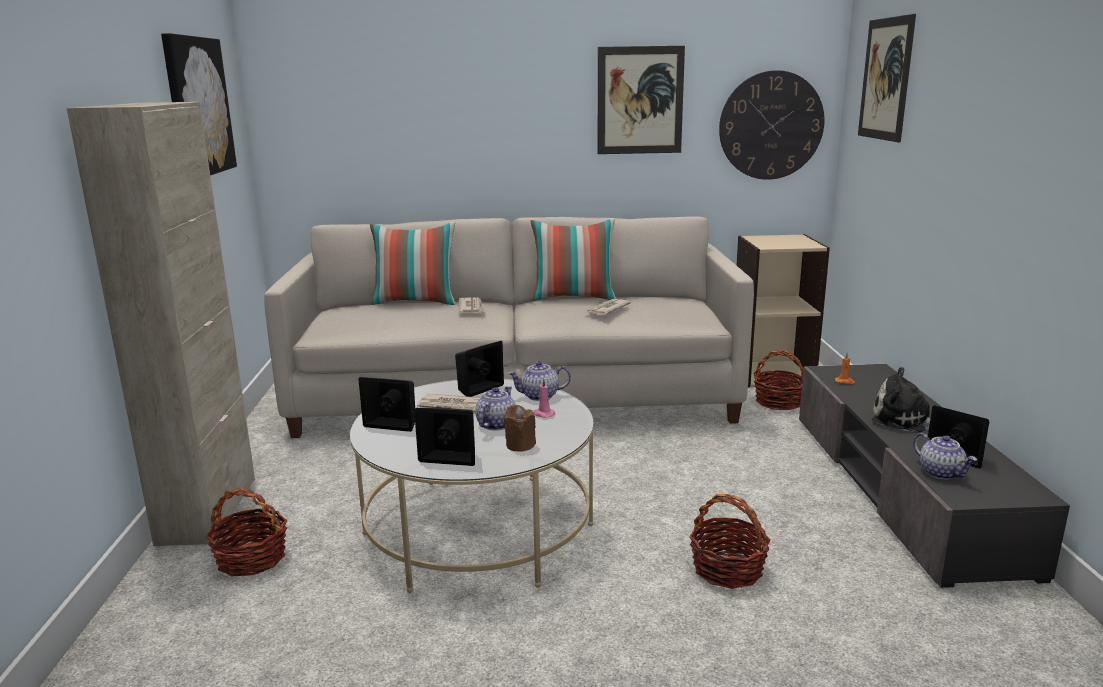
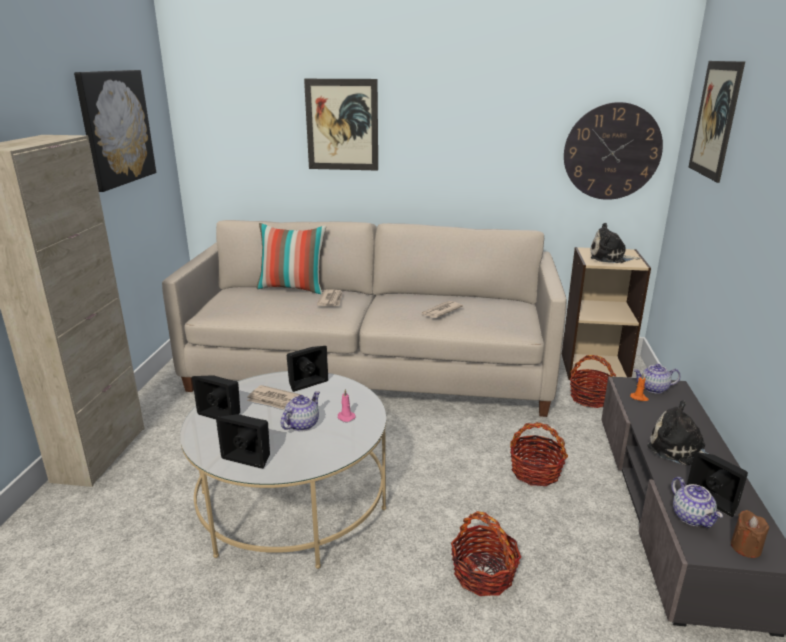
camera: 10 degrees right, 5 degrees up
(251, 559) = (112, 505): basket -> basket (535, 472)
(520, 445) = (311, 450): brown candle -> brown candle (745, 547)
(539, 396) = (351, 396): teapot -> teapot (653, 389)
(574, 298) = (421, 294): pillow -> none
(640, 100) = (493, 126): picture -> picture (342, 125)
(781, 242) = (610, 257): none -> plush toy

